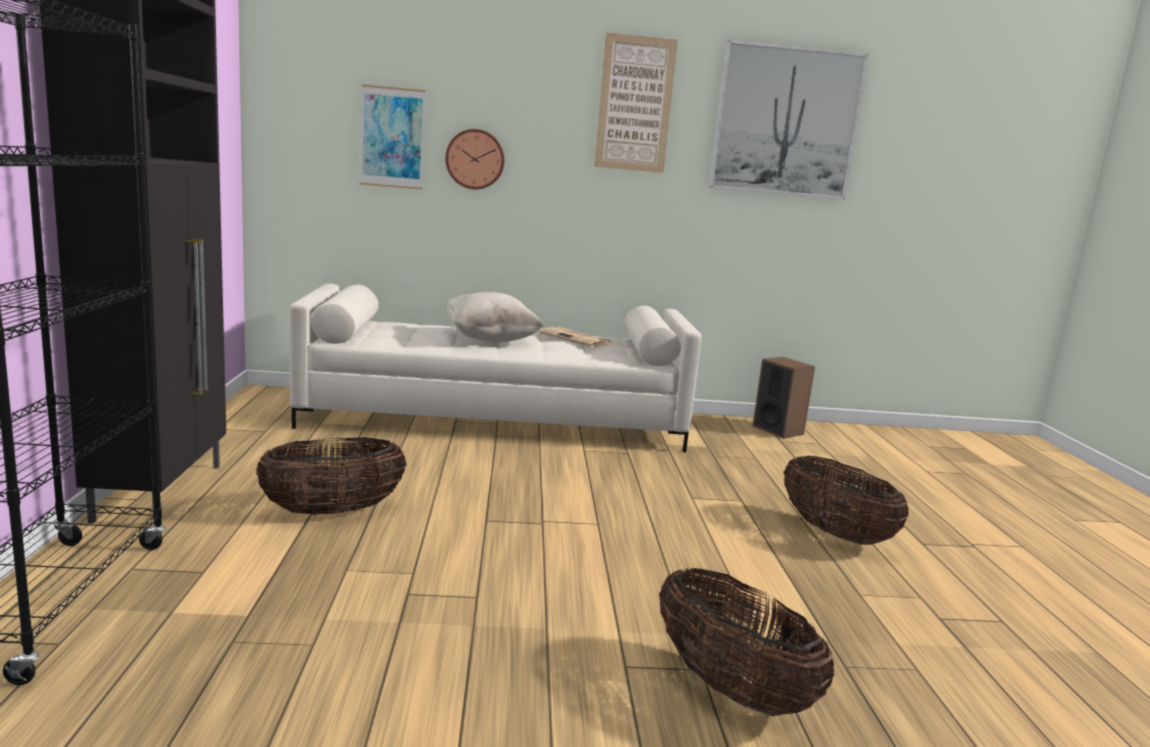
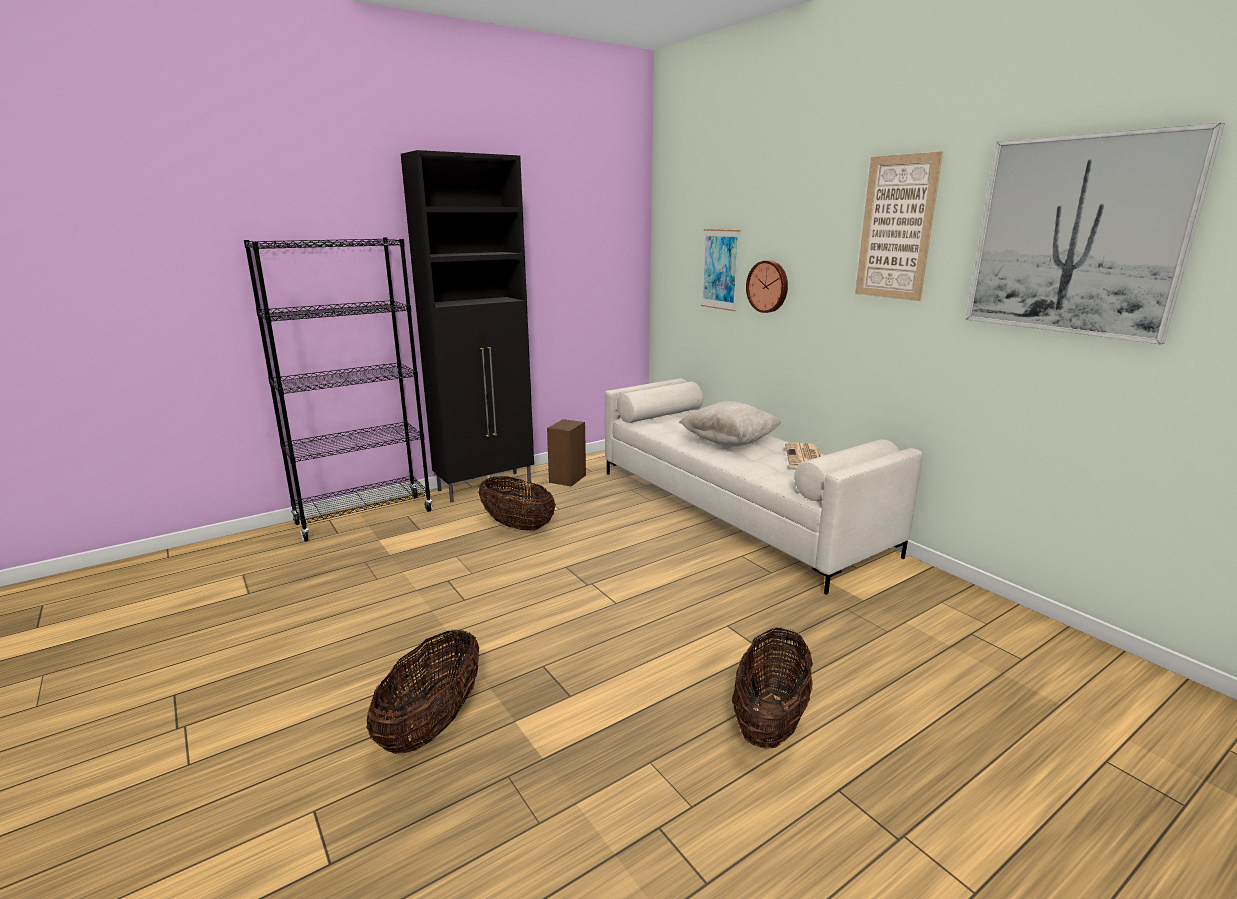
camera: 60 degrees right, 5 degrees up
(778, 430) = (1003, 624): speaker -> speaker (568, 478)

